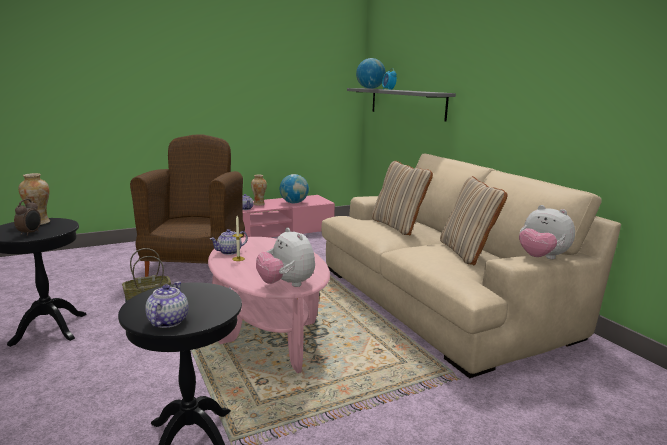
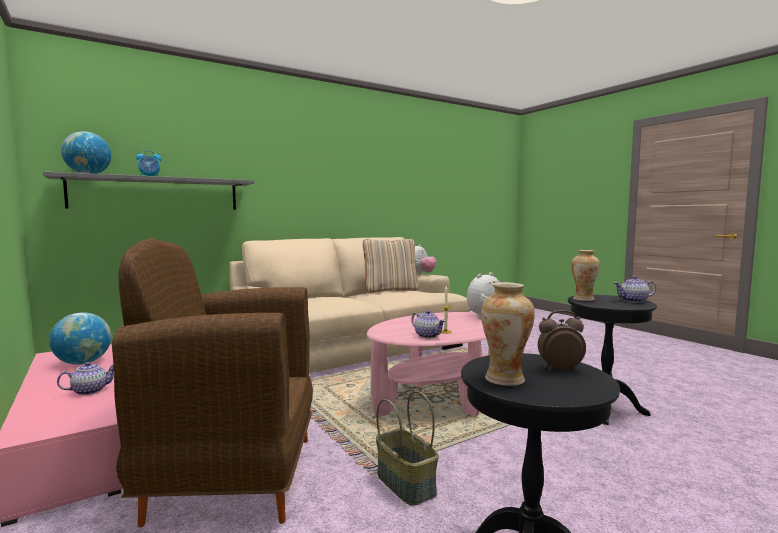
camera: 95 degrees left, 10 degrees down
(259, 204) = (62, 384): vase -> vase (583, 299)
(398, 226) = (329, 298): beige pillow -> none

